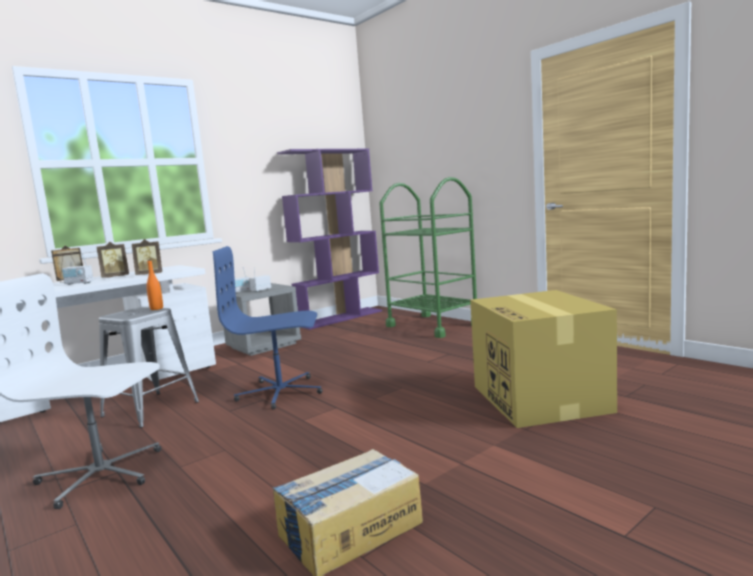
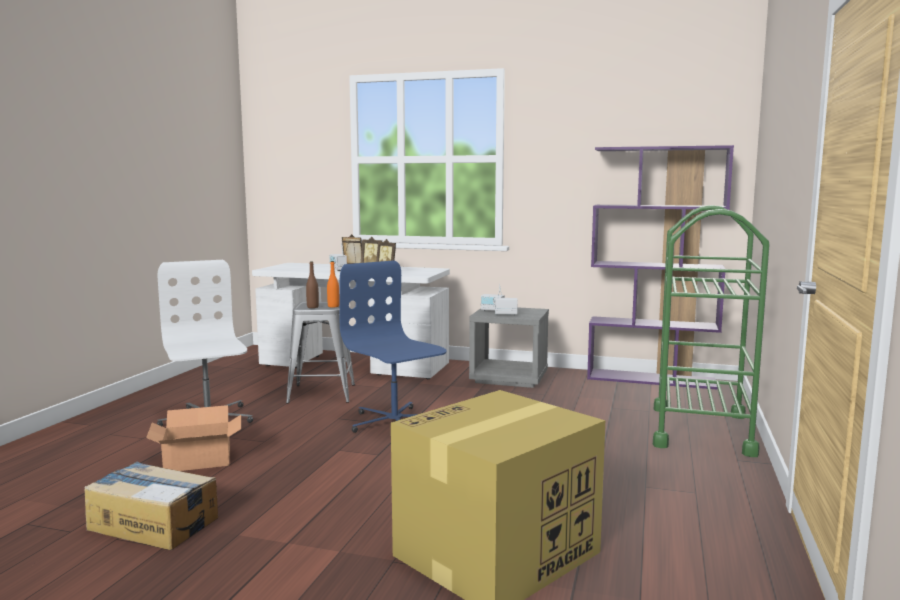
camera: 55 degrees right, 0 degrees up
(139, 314) = (312, 307): none -> brown bottle
(212, 490) = (197, 459): none -> cardboard box

